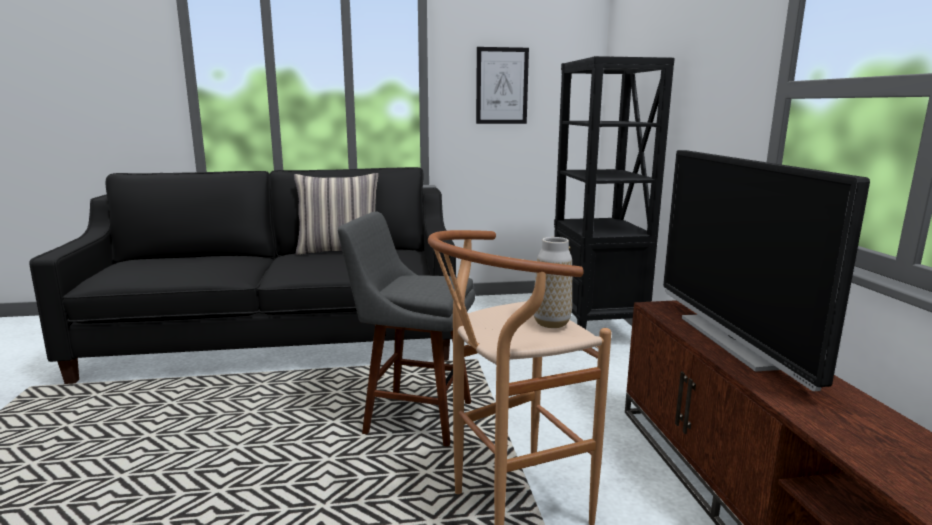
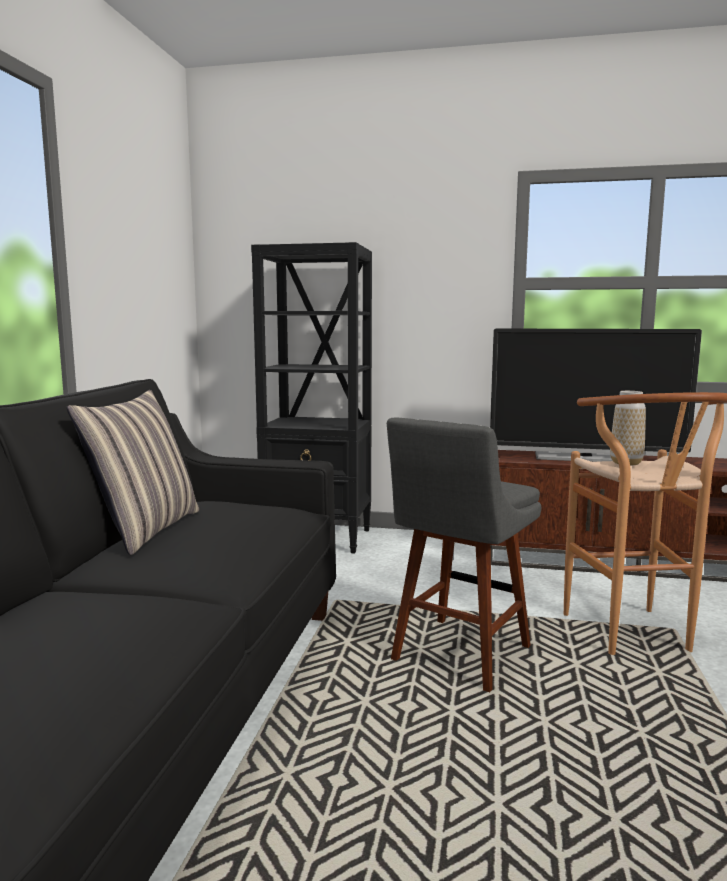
camera: 70 degrees left, 5 degrees down
(502, 86) = (130, 265): picture -> none

